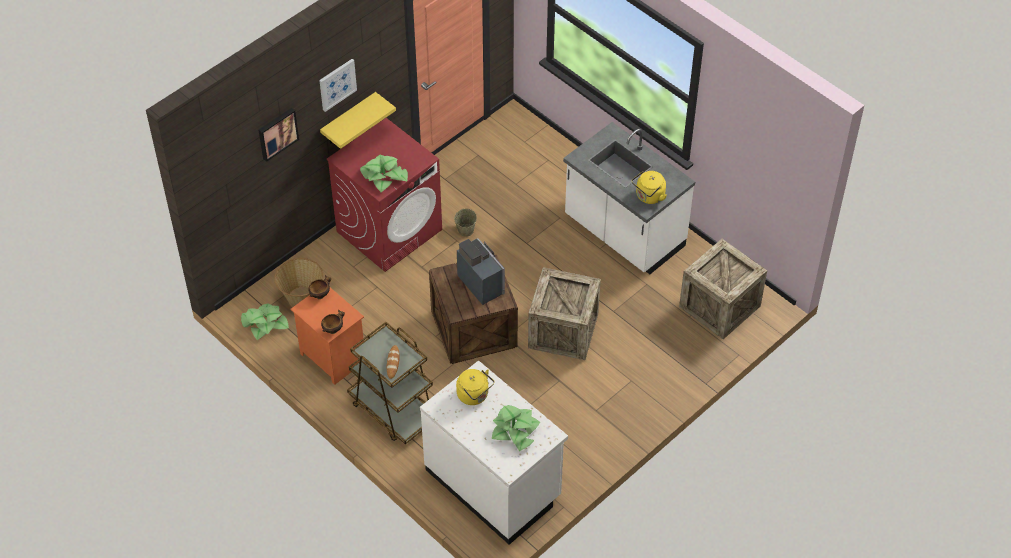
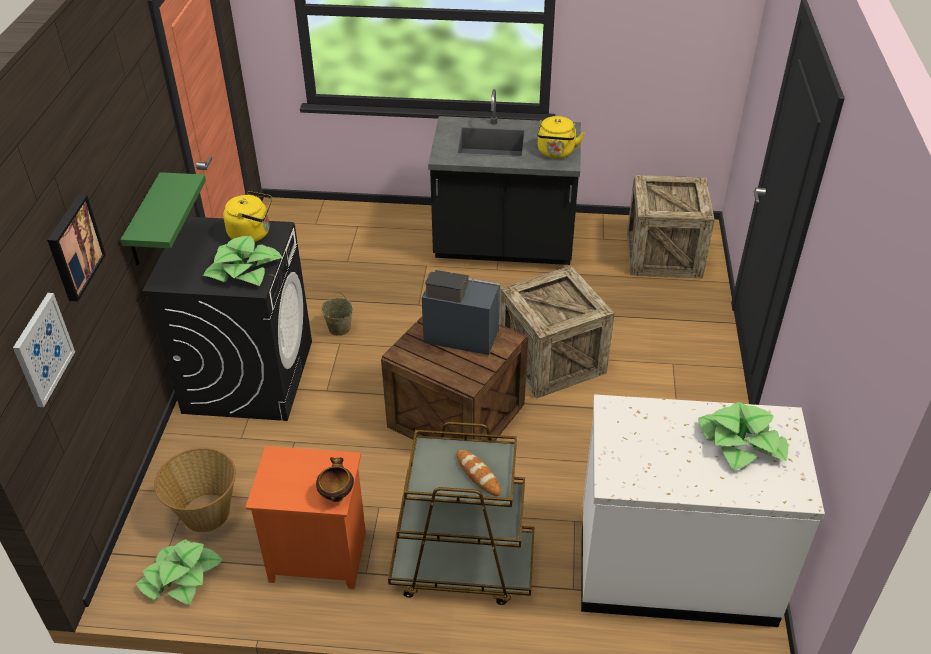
camera: 40 degrees left, 10 degrees down
(320, 295) = (272, 463): bowl -> none
(337, 84) = (118, 153): picture -> picture (42, 349)
(348, 120) = (145, 222): yellow shelf -> green shelf
(389, 230) = (249, 376): red washing machine -> black washing machine
(474, 395) = (643, 436): yellow kettle -> yellow kettle (252, 234)
(623, 233) = (503, 246): white counter -> black counter

